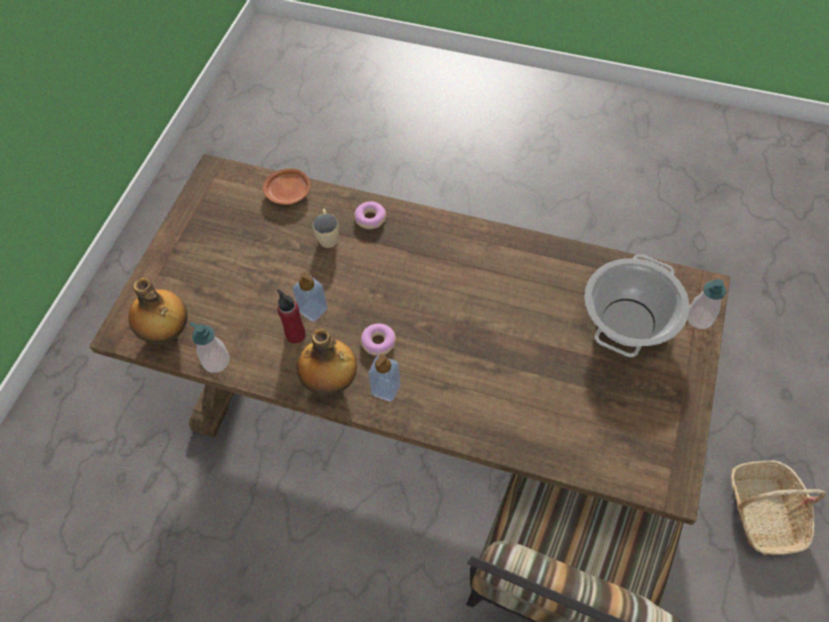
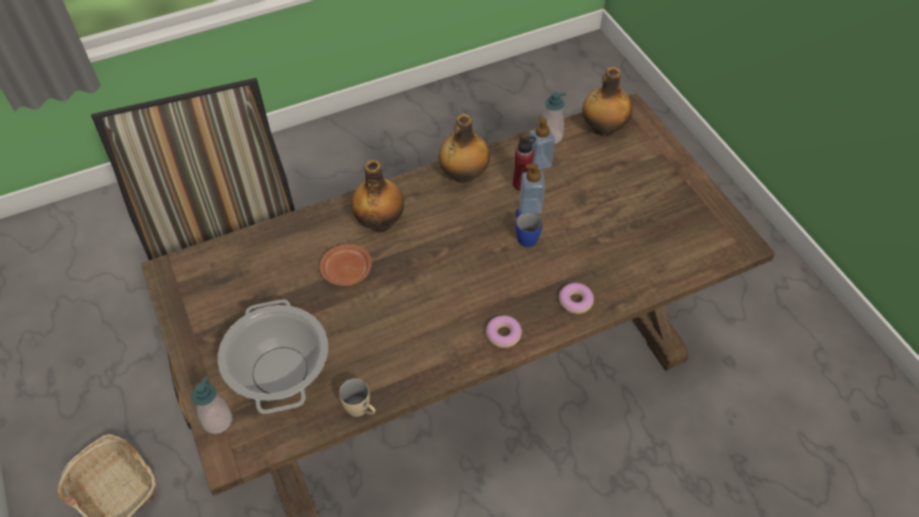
camera: 135 degrees right, 5 degrees down
(289, 192) = (665, 273): brown plate -> brown plate (346, 271)
(328, 236) = (588, 262): beige mug -> beige mug (361, 410)
(347, 290) = (524, 236): none -> blue mug
(378, 342) = (460, 219): donut -> donut (503, 334)
(386, 389) = (422, 196): soap dispenser -> soap dispenser (539, 162)
(445, 391) = (380, 222): none -> bottle

